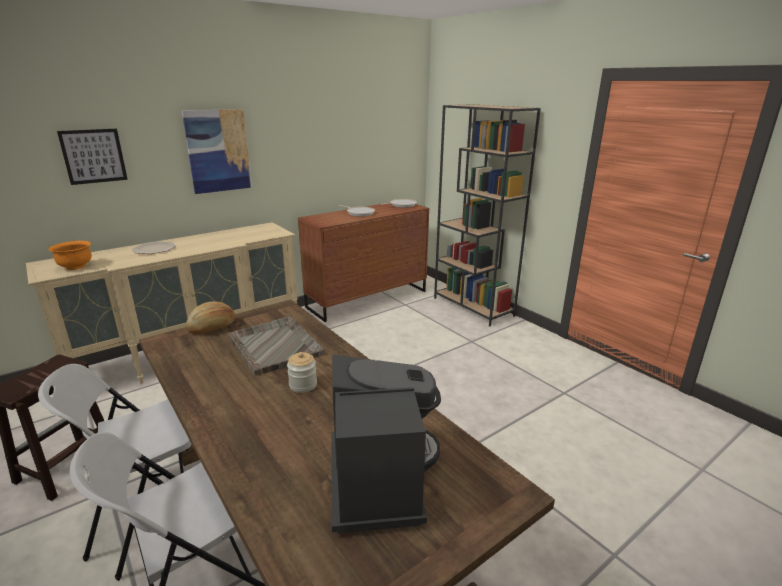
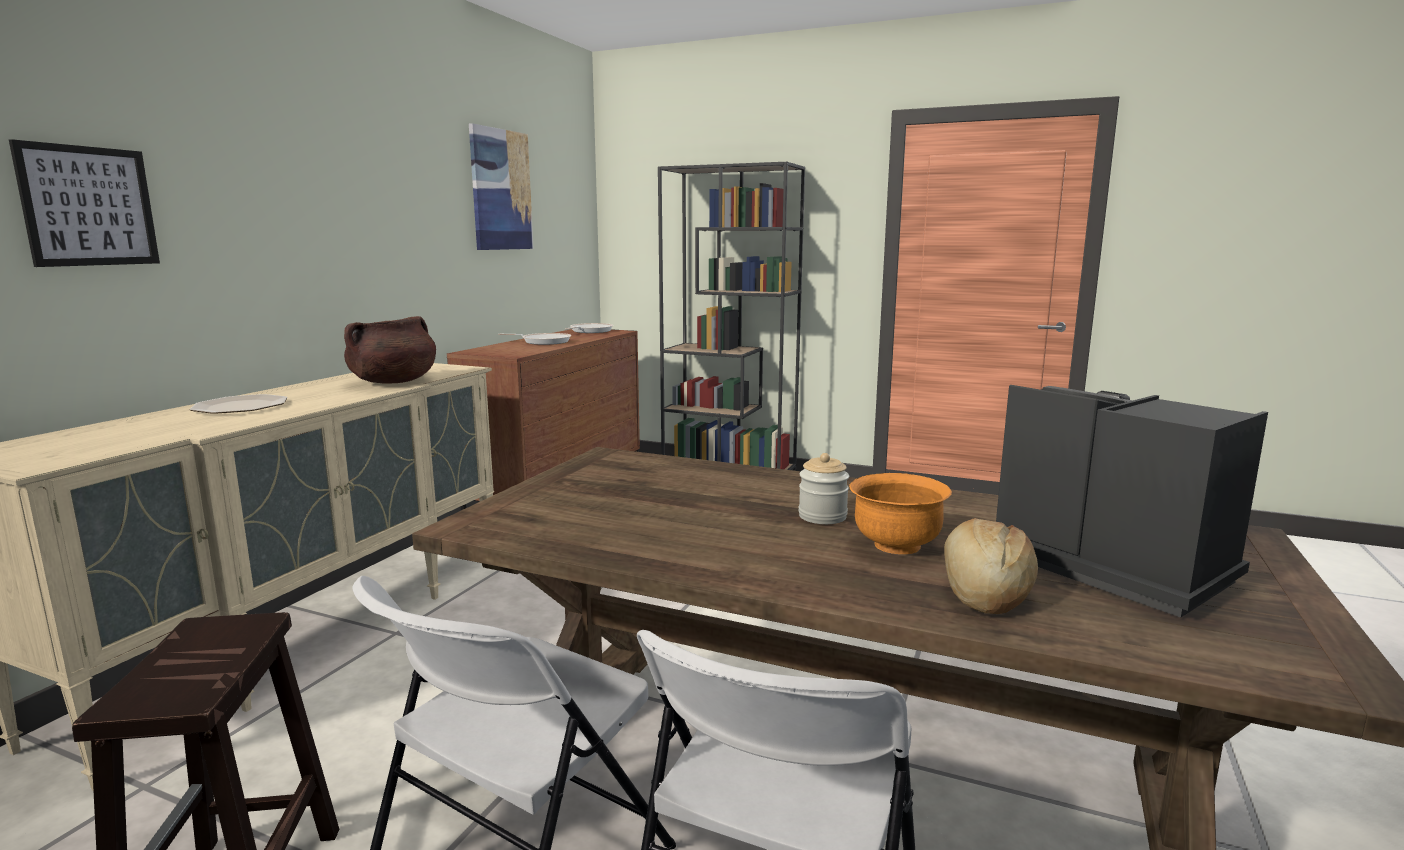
camera: 30 degrees left, 10 degrees down
(75, 267) = (95, 445): orange bowl -> orange bowl (896, 545)
(212, 327) = (532, 494): bread -> bread (983, 591)
(218, 151) = (323, 220): picture -> picture (501, 190)
(235, 240) = (393, 382): none -> brown cooking pot
(274, 345) = (687, 491): grey tray -> none

